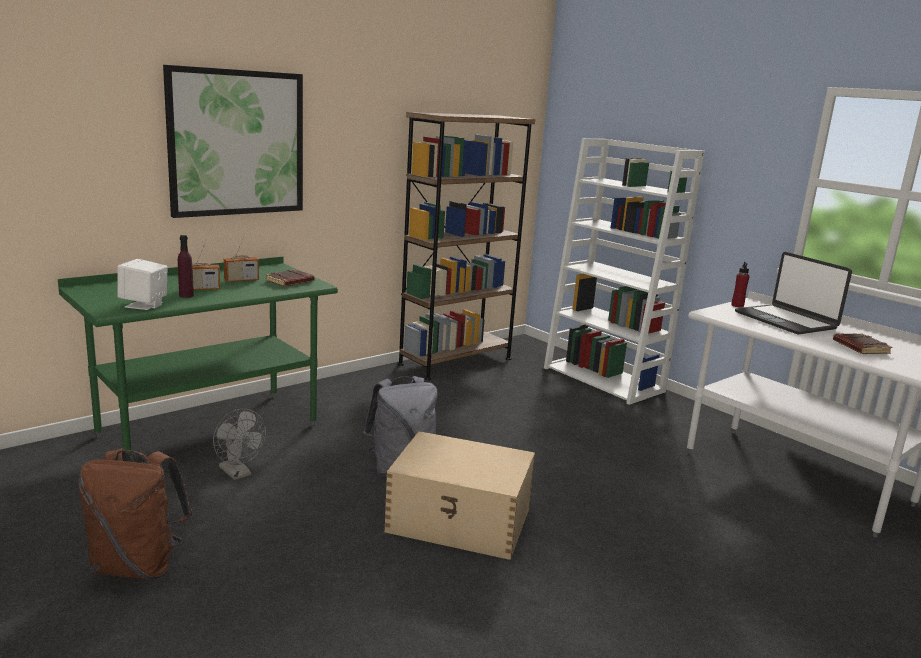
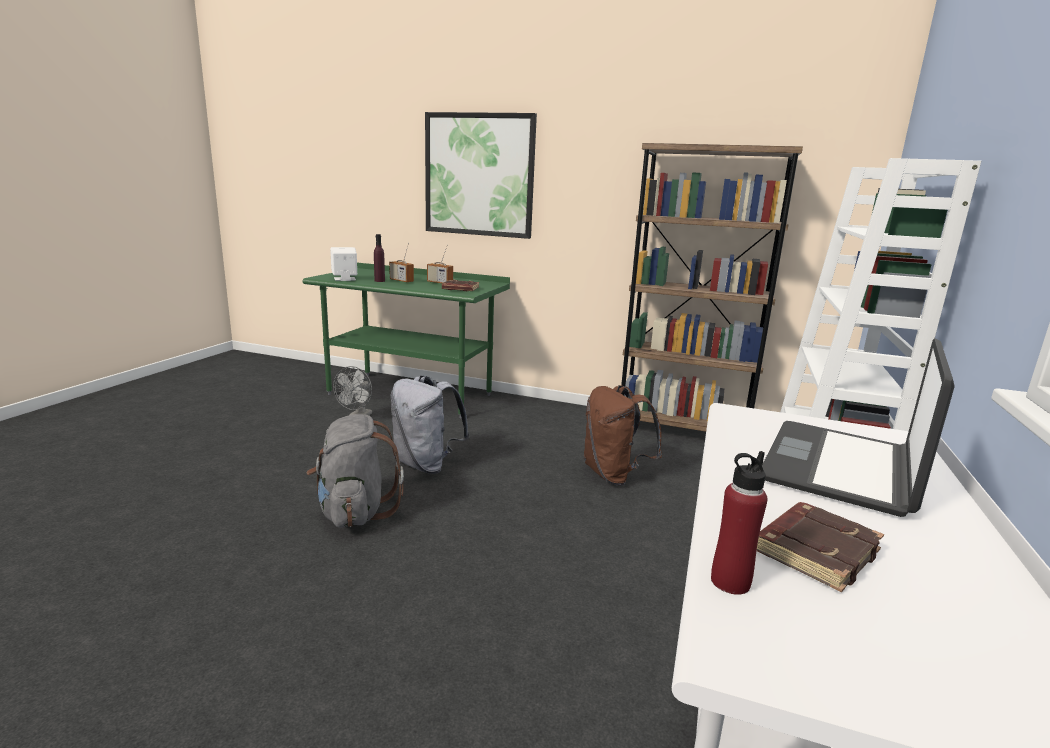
camera: 60 degrees right, 0 degrees up
(138, 566) = (219, 428): brown backpack -> brown backpack (614, 475)
(460, 521) = (355, 512): beige storage box -> grey backpack
(737, 305) = (838, 427): red bottle -> red bottle (730, 582)

